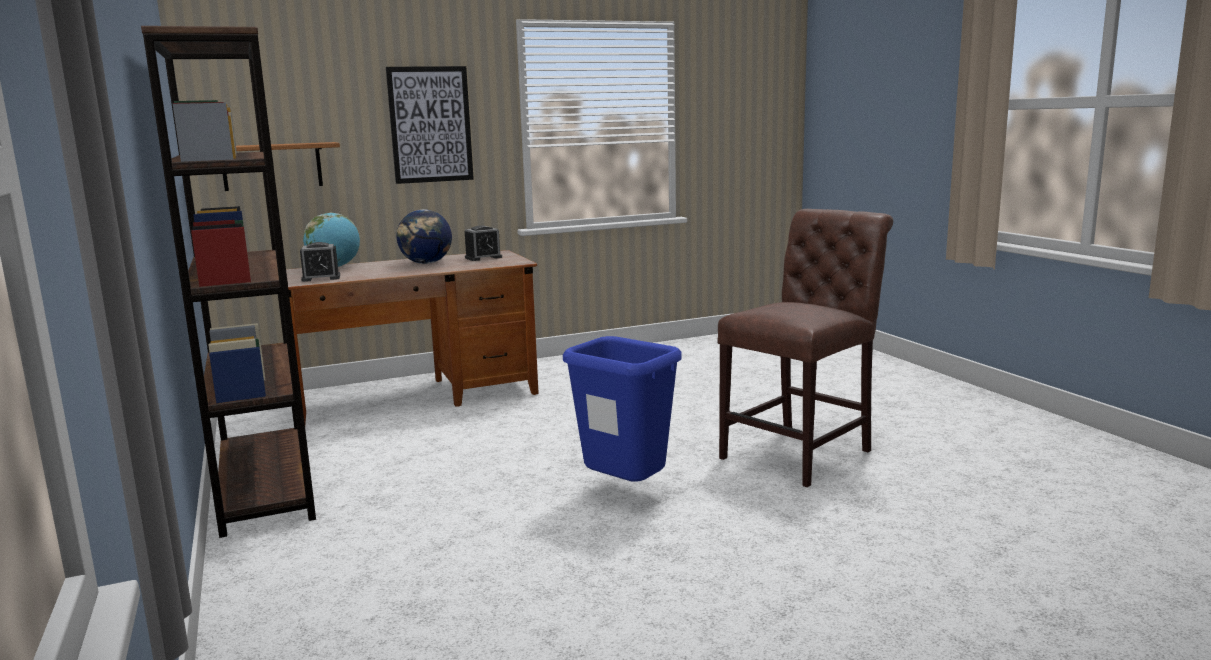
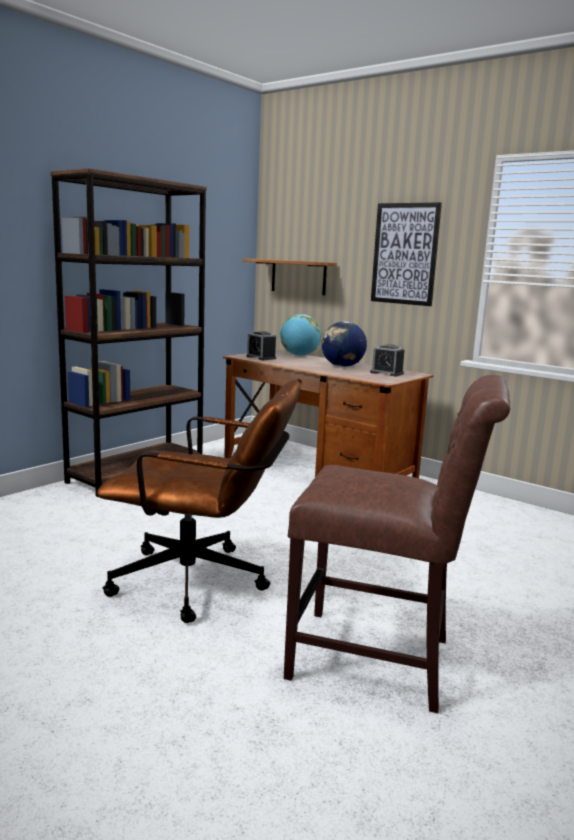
camera: 60 degrees right, 0 degrees up
(626, 492) = (203, 583): blue trash can -> brown office chair

